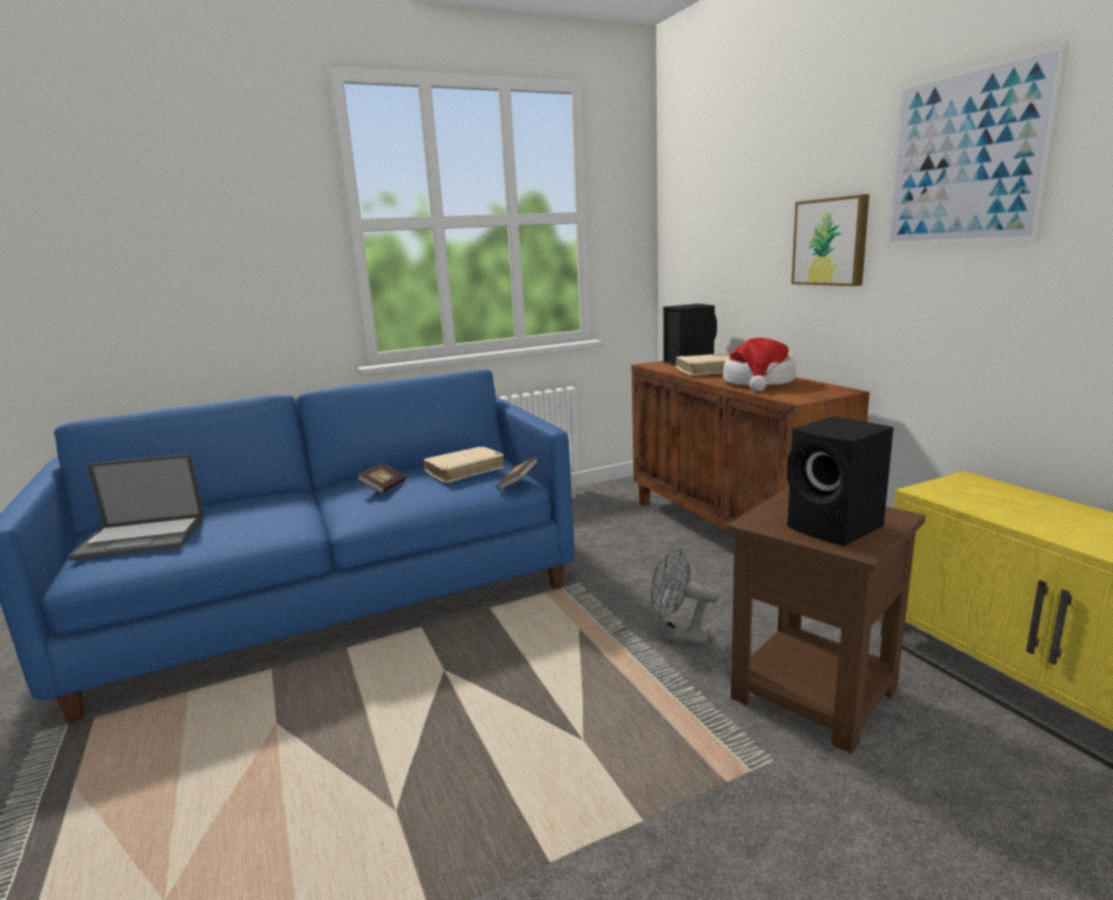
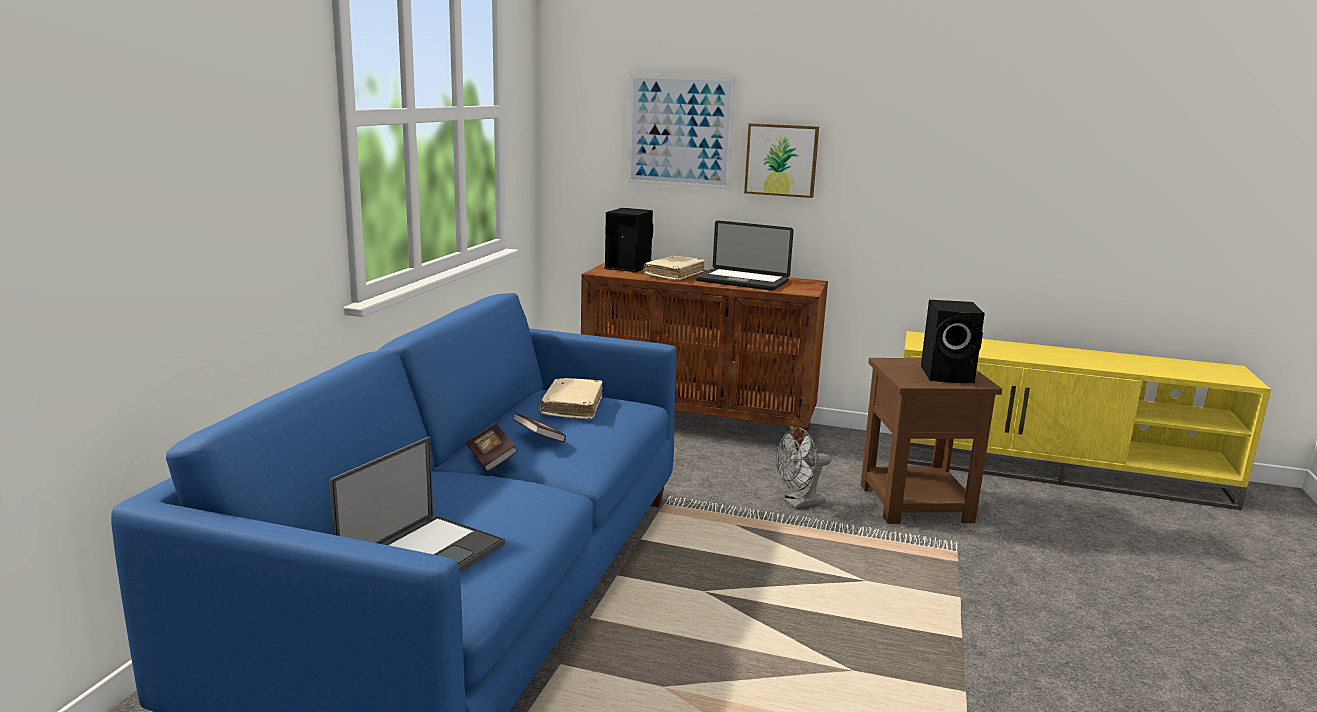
camera: 50 degrees left, 0 degrees up
(518, 483) = (641, 405): book -> book (491, 459)
(758, 383) = (742, 281): hat -> laptop
(965, 158) = (899, 113): picture -> picture (680, 131)

